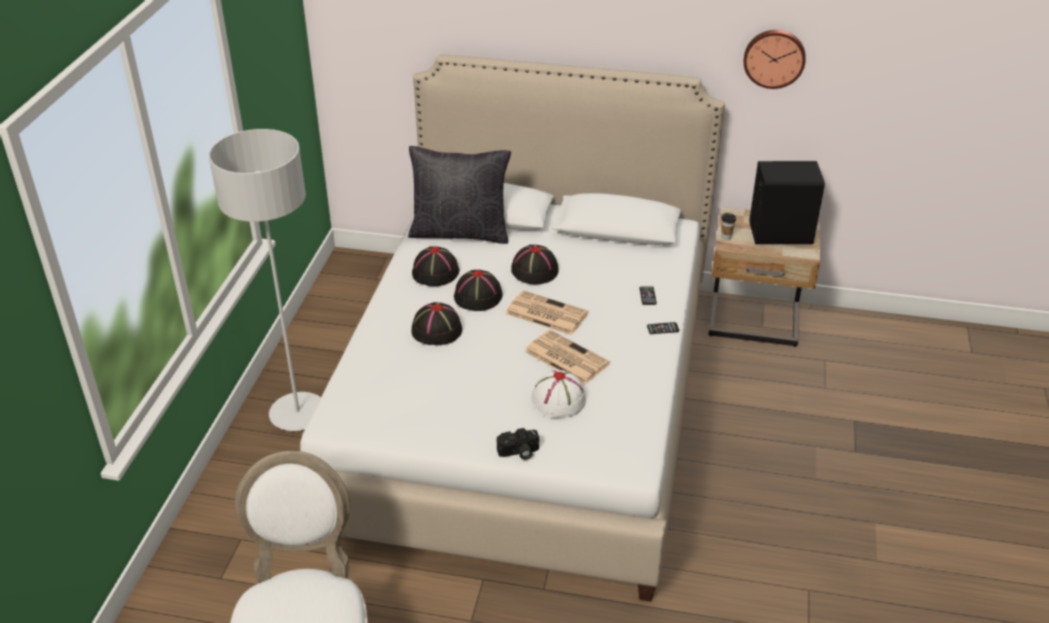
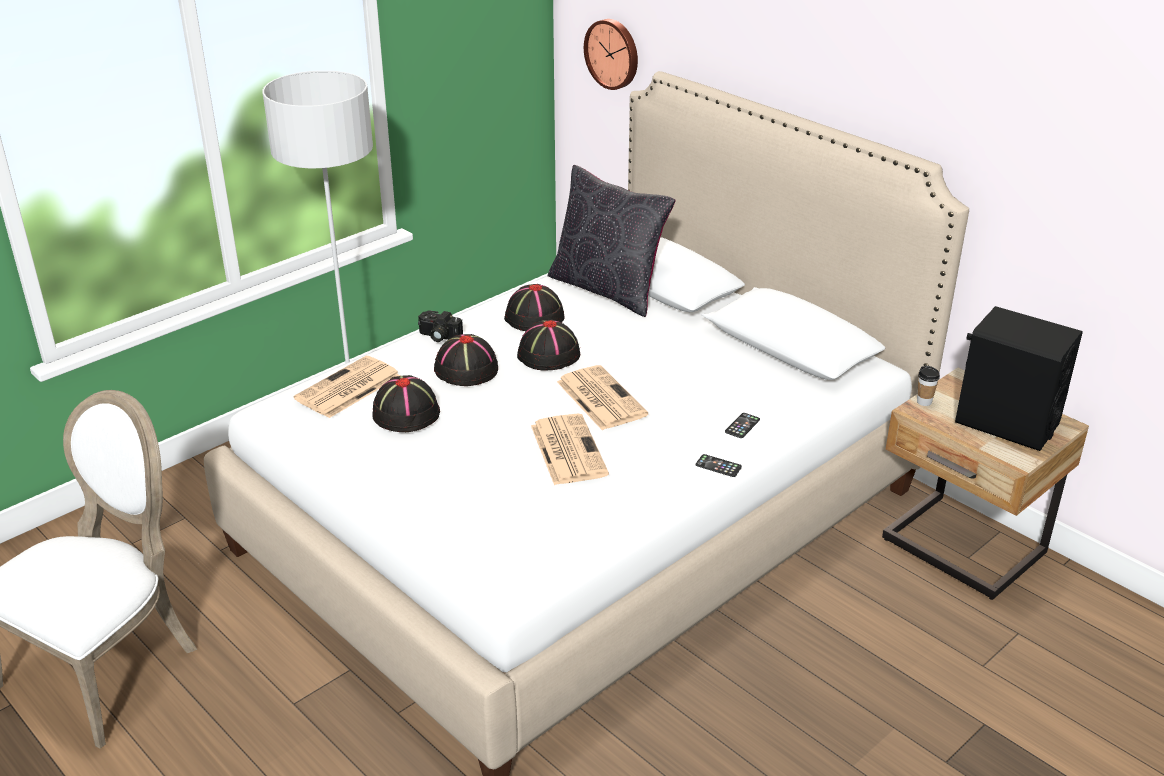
camera: 35 degrees right, 5 degrees down
(372, 379) = (347, 388): none -> newspaper
(518, 453) = (400, 519): camera -> camera (438, 336)
(534, 270) = (641, 352): black hat -> black hat (406, 413)
(559, 400) = (507, 488): white hat -> none
(774, 58) = (1050, 159): wall clock -> wall clock (613, 53)

